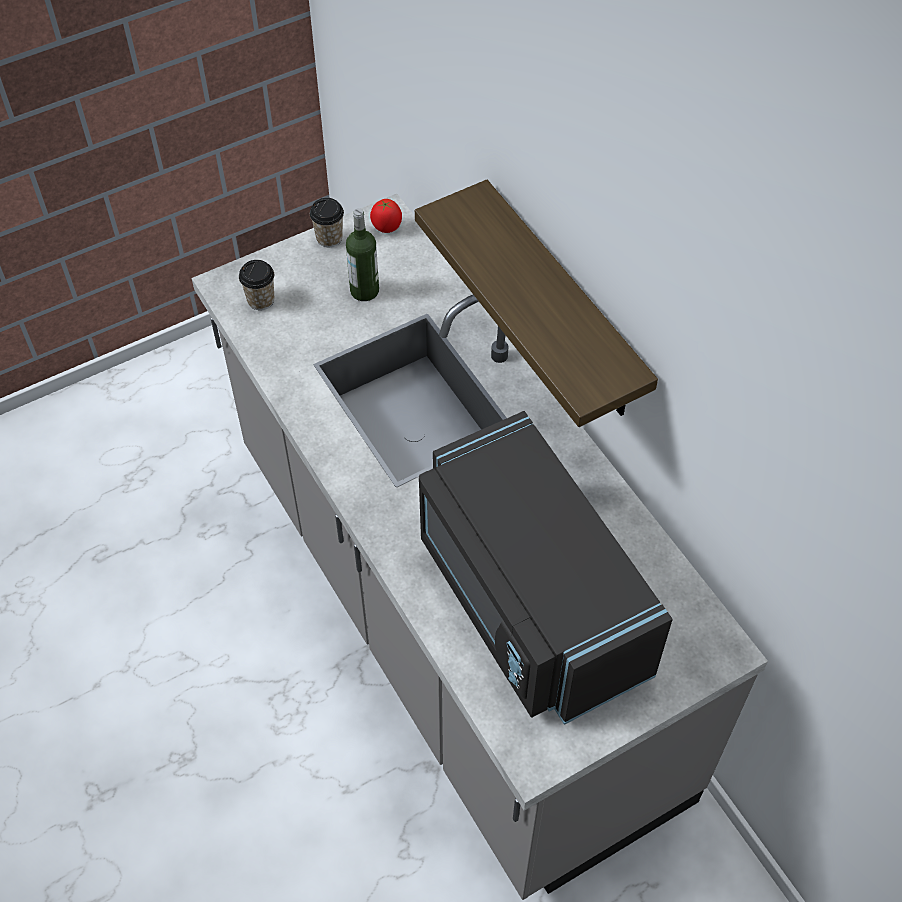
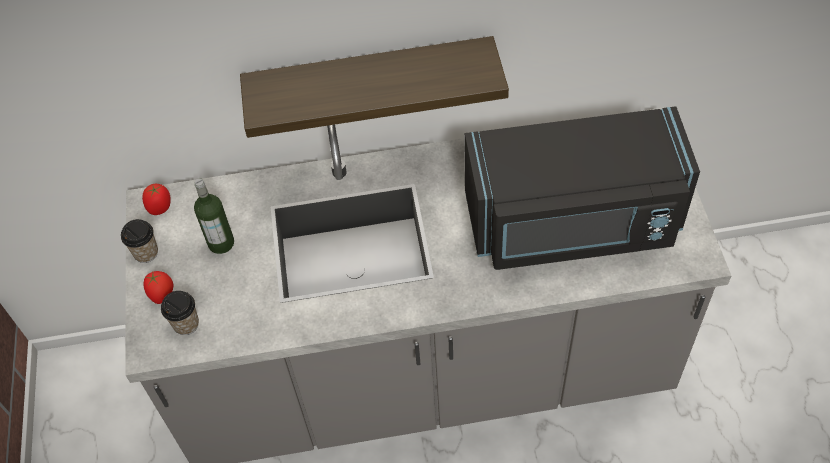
camera: 65 degrees left, 0 degrees up
(286, 270) = (163, 295): none -> tomato

